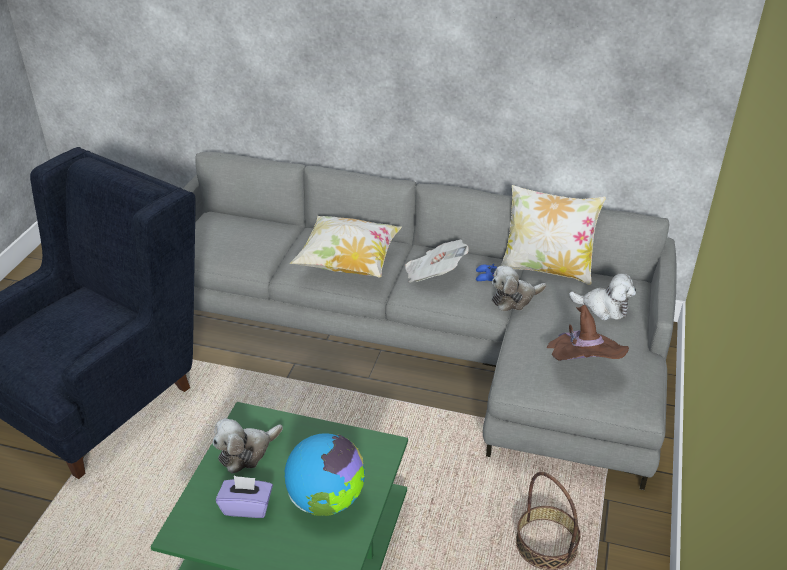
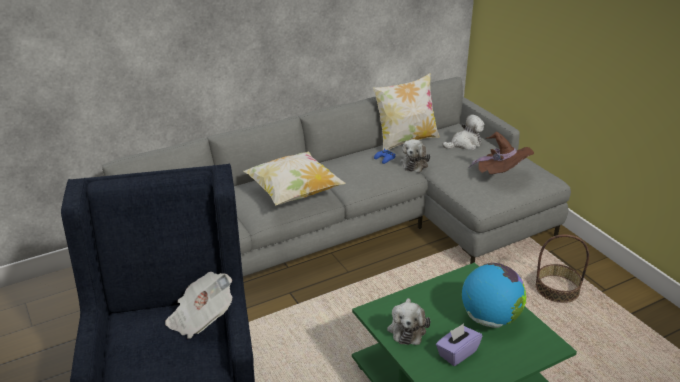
camera: 45 degrees left, 5 degrees down
(434, 274) = (353, 173): newspaper -> newspaper (200, 318)

